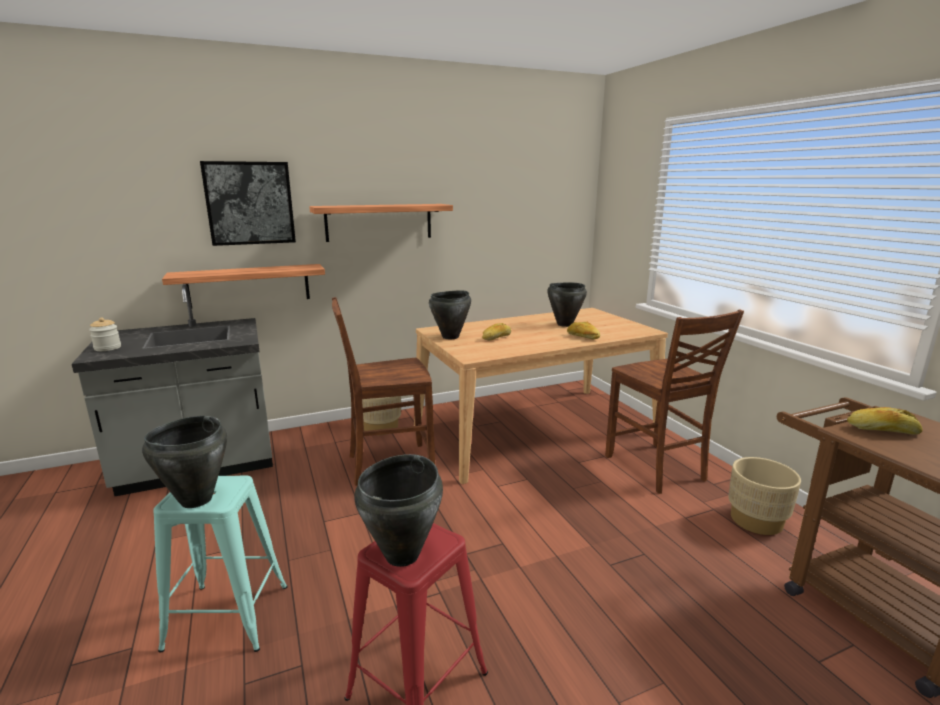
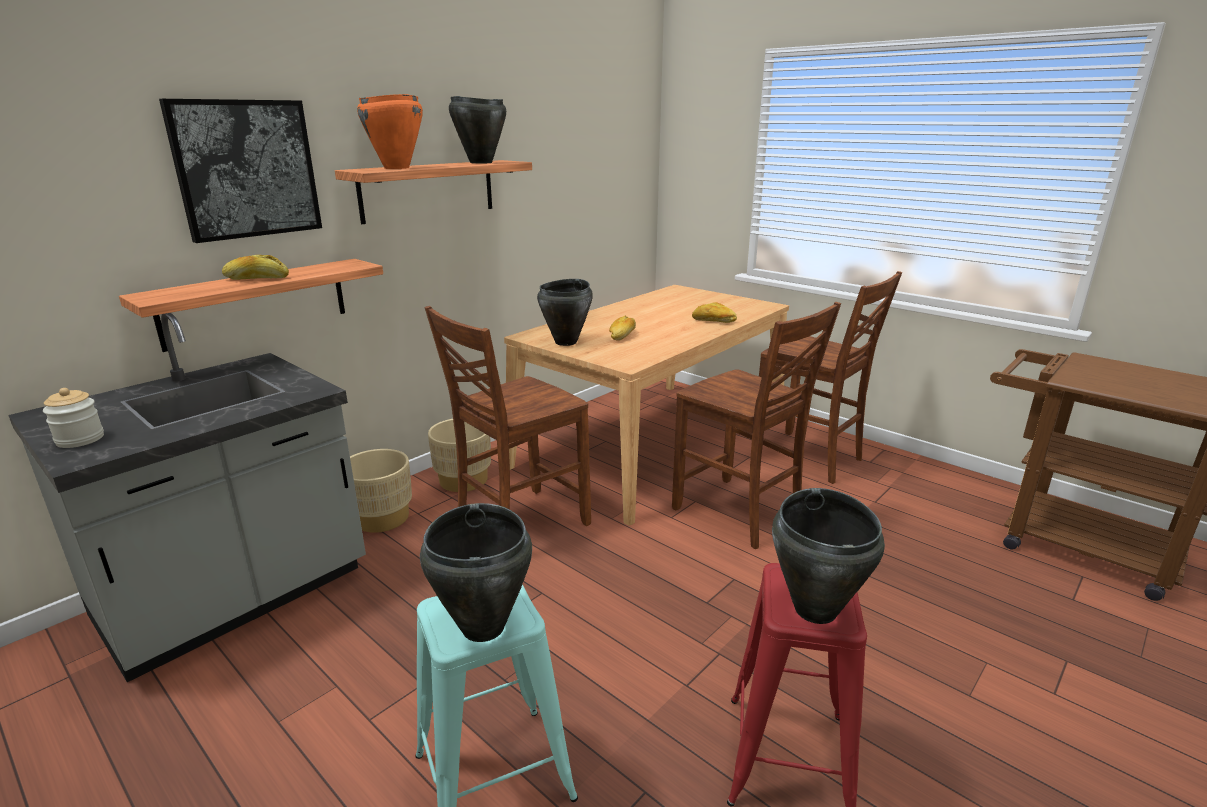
camera: 25 degrees left, 5 degrees up
(346, 206) = (396, 168): none -> orange cooking pot
(553, 497) = (739, 514): none -> brown chair
(564, 324) = (673, 309): black cooking pot -> black cooking pot (480, 162)
(756, 520) = (932, 488): beige planter -> beige planter (382, 518)
(882, 430) = (1090, 375): bread -> bread (257, 279)

